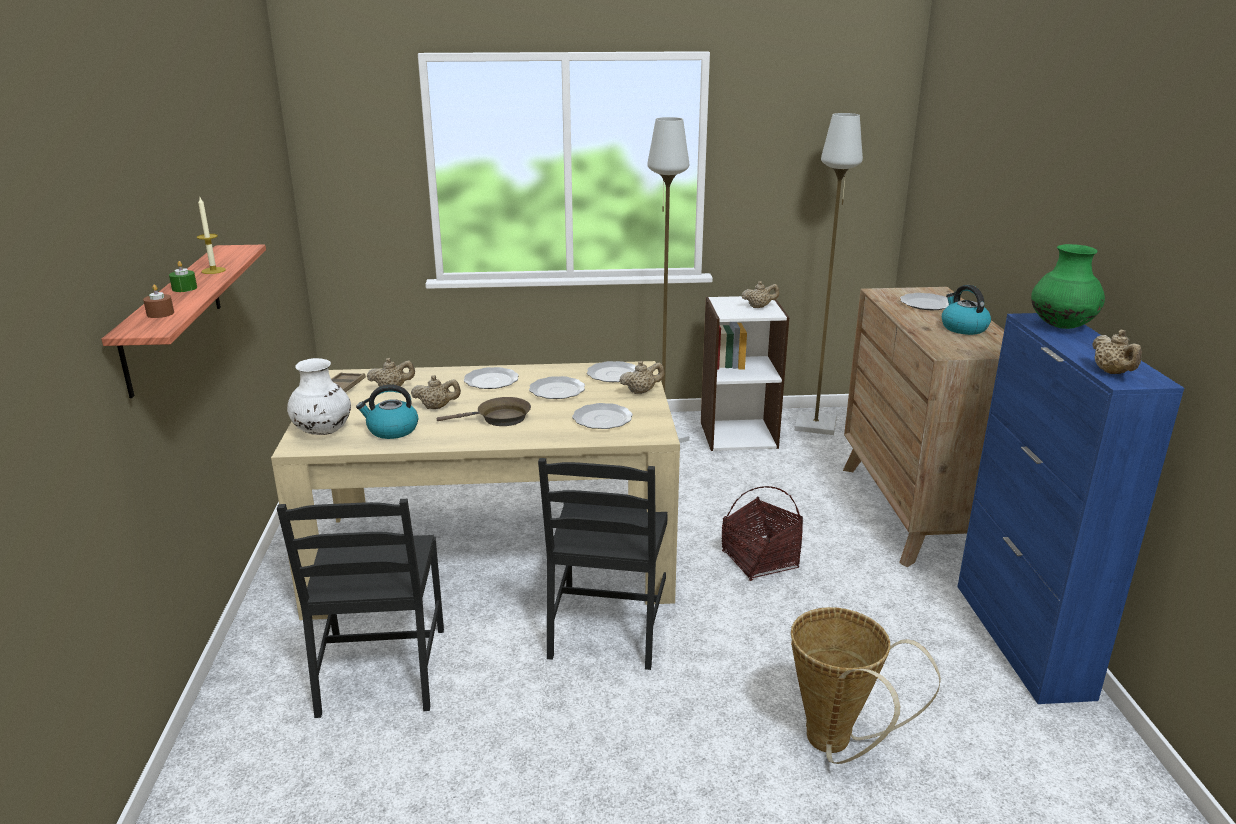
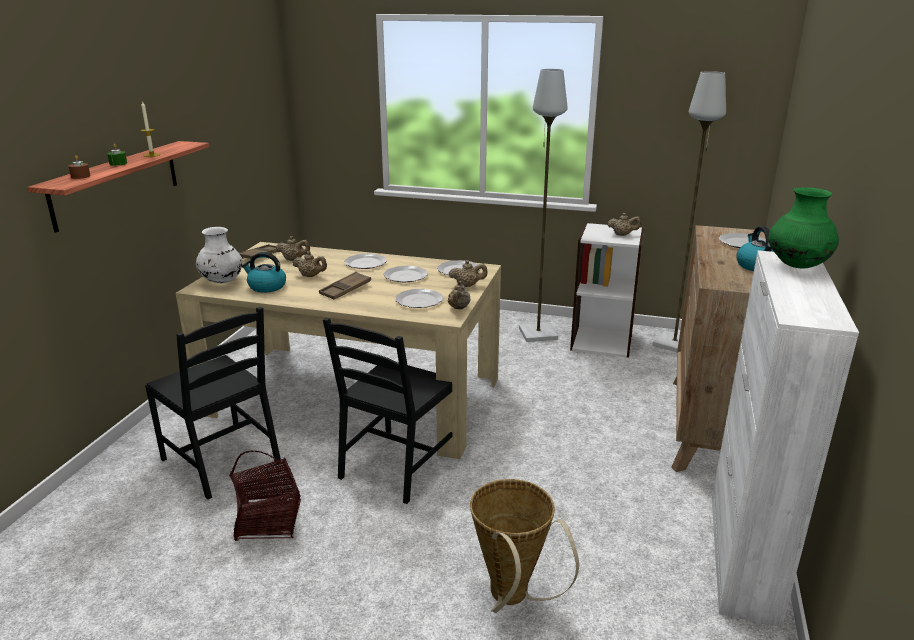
camera: 20 degrees right, 0 degrees up
(381, 671) = (223, 461): black chair -> black chair turned 60 degrees counterclockwise
(499, 418) = (345, 289): brown frying pan -> brown tray
(759, 560) = (550, 440): basket -> basket (268, 521)
(1021, 639) = (742, 556): blue cabinet -> white cabinet
(1112, 373) = (797, 309): beige teapot -> beige teapot (458, 308)

